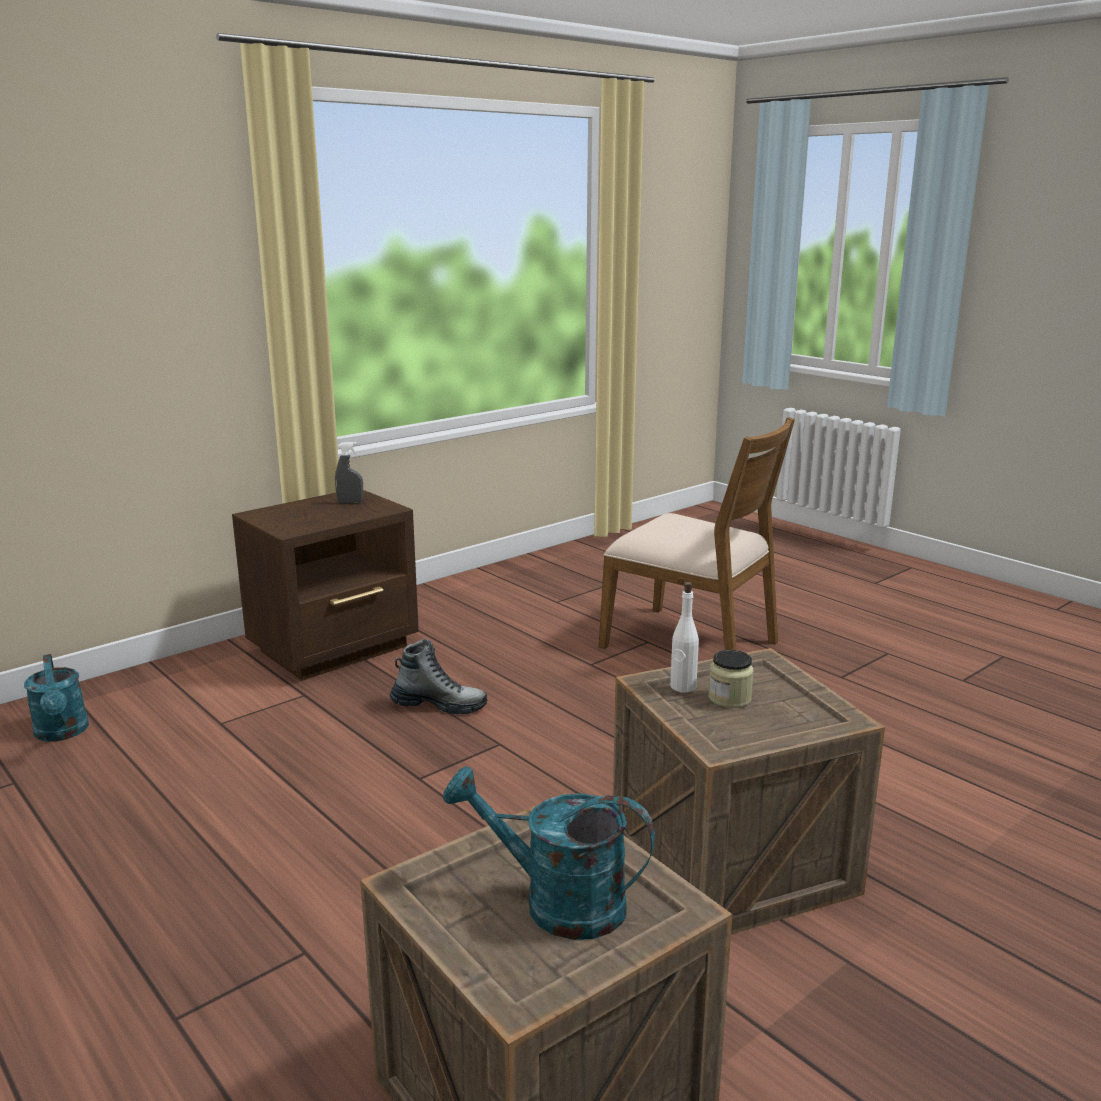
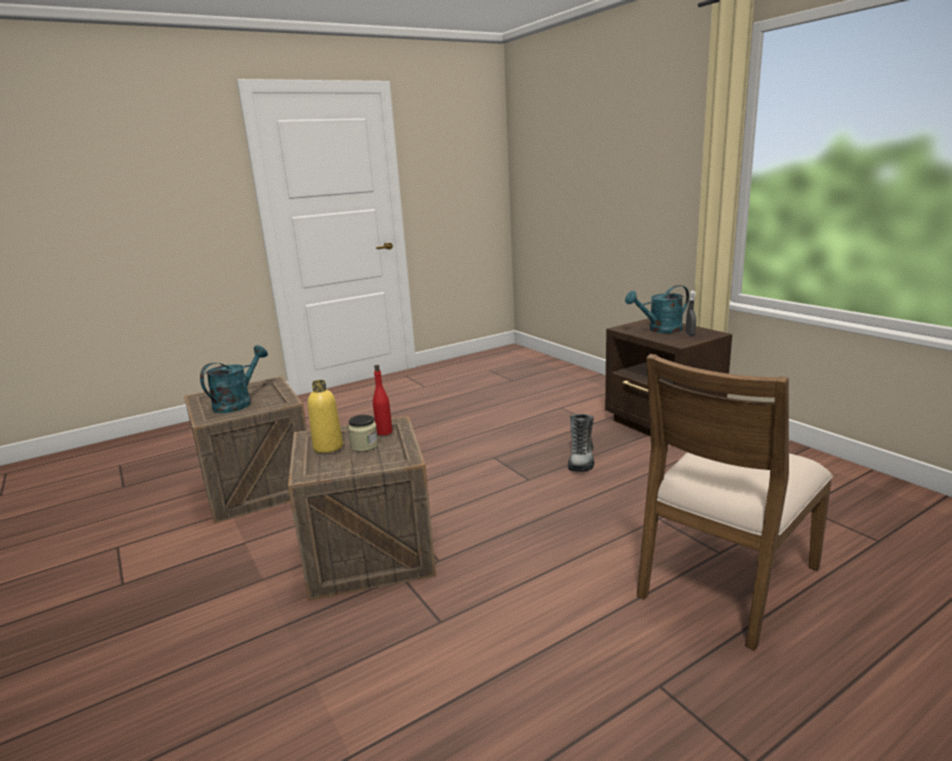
camera: 100 degrees right, 0 degrees up
(62, 733) = (553, 380): turquoise watering can -> turquoise watering can (660, 330)
(683, 687) = (384, 432): white bottle -> red bottle
(753, 721) = (328, 447): none -> yellow bottle

